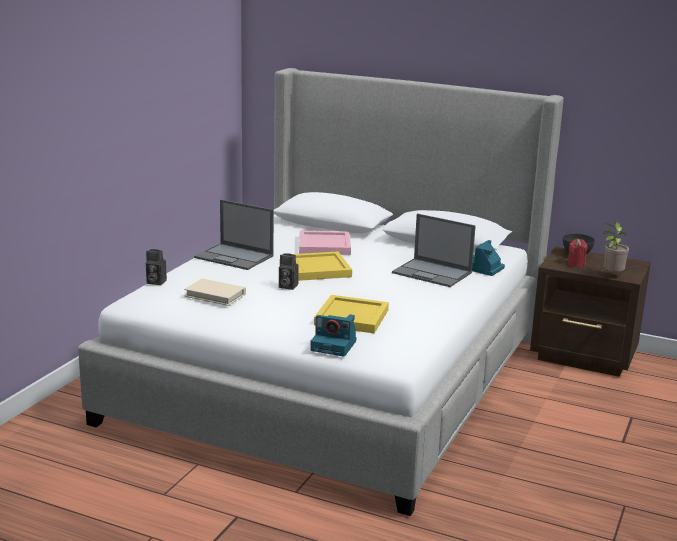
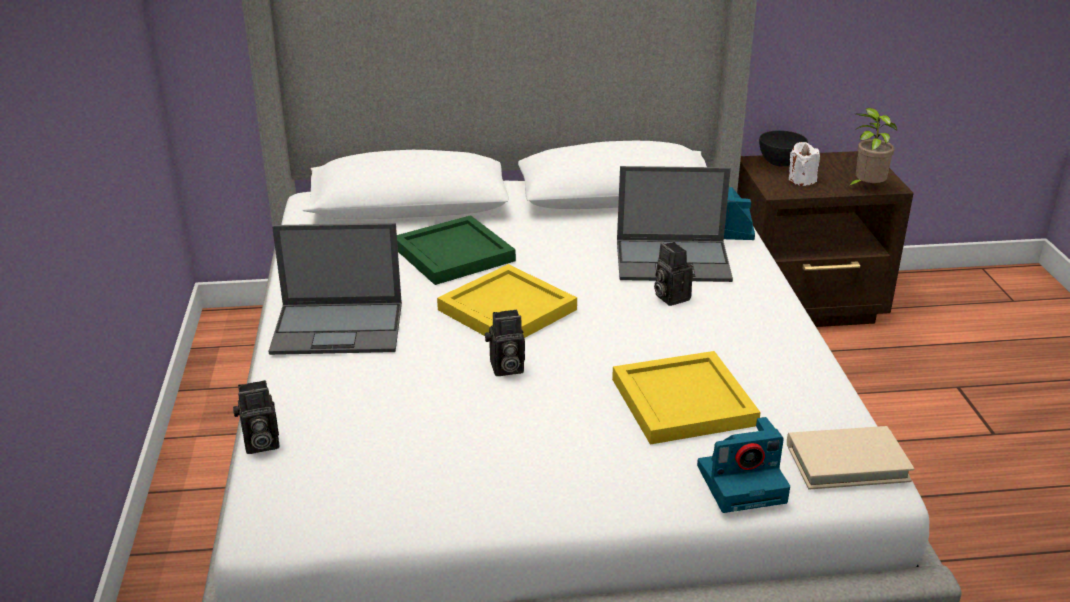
camera: 30 degrees left, 10 degrees up
(215, 295) = (416, 439): beige book -> beige book (847, 462)
(325, 246) = (455, 254): pink tray -> green tray
(407, 284) = (669, 297): none -> camera
(576, 264) = (801, 180): red candle -> white candle

